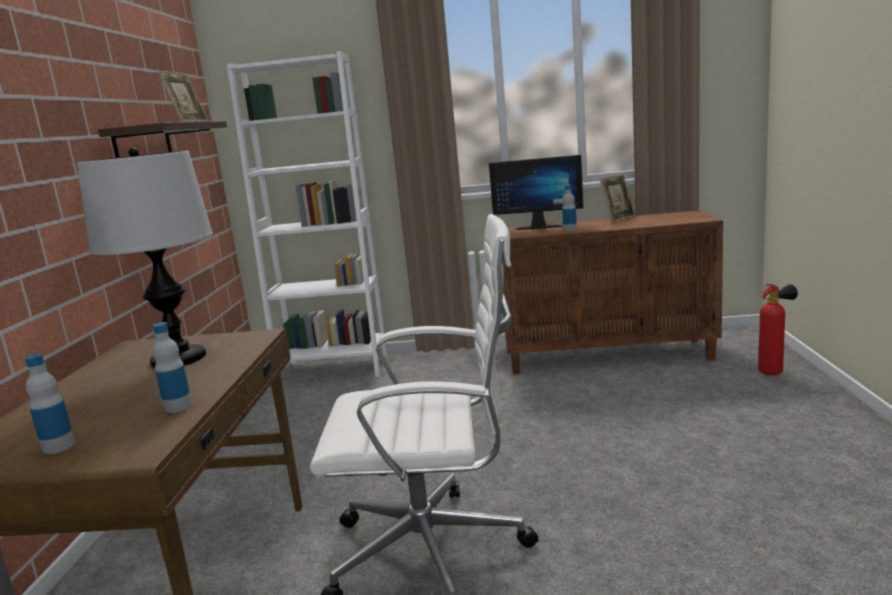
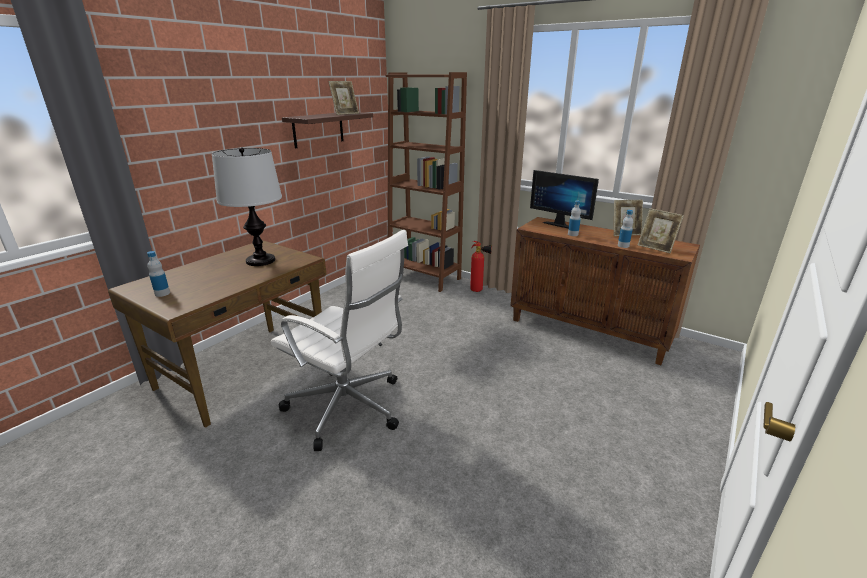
camera: 30 degrees right, 10 degrees up
(178, 407) = (219, 290): bottle -> bottle (623, 246)
(333, 368) = (424, 277): white bookcase -> brown bookcase
(670, 220) = (656, 248): none -> picture frame
(774, 372) = (692, 394): fire extinguisher -> fire extinguisher (479, 291)

